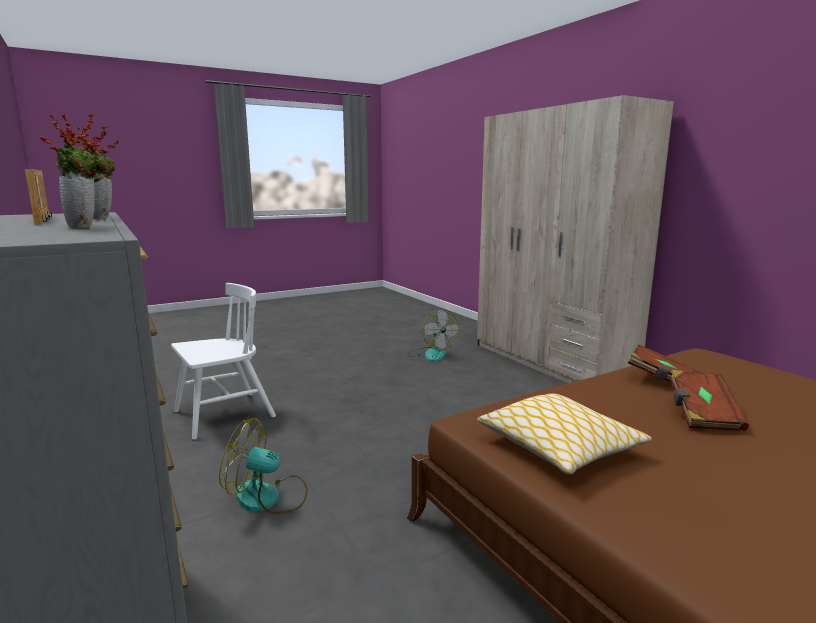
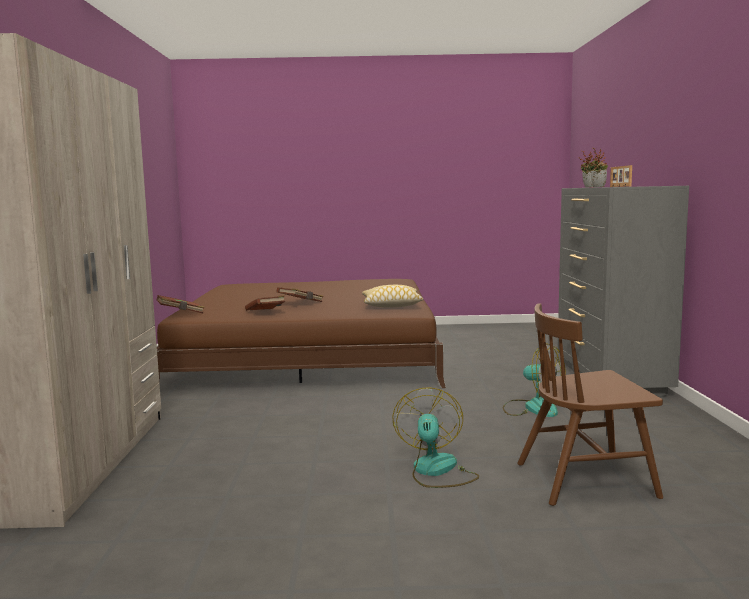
camera: 150 degrees left, 5 degrees down
(224, 414) = (586, 480): white chair -> brown chair
(431, 354) = (182, 524): fan -> fan (436, 471)
(746, 362) = (181, 313): none -> brown book

